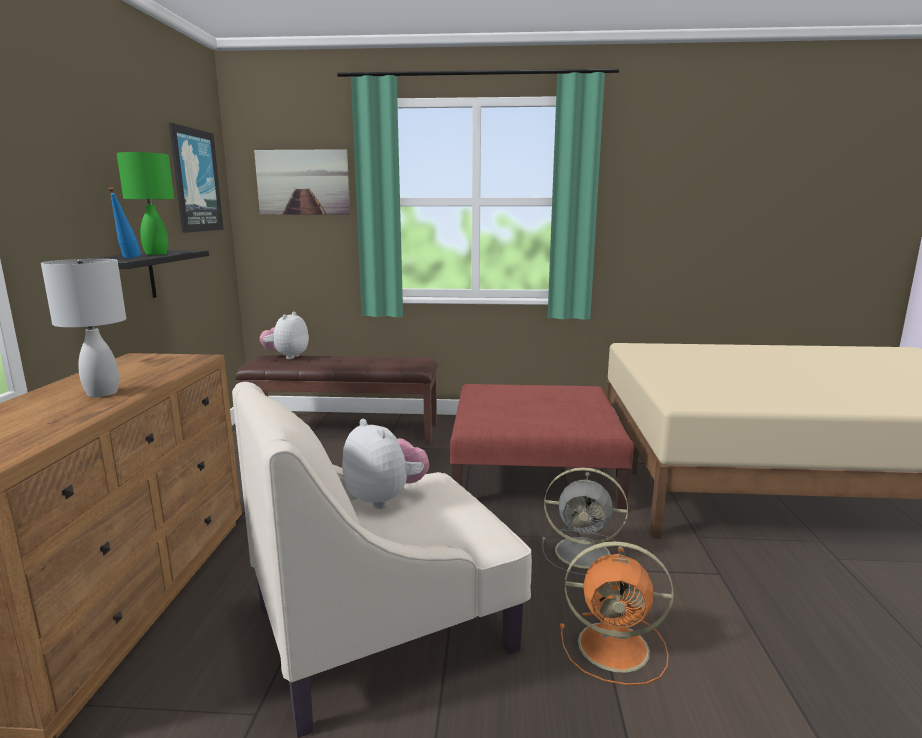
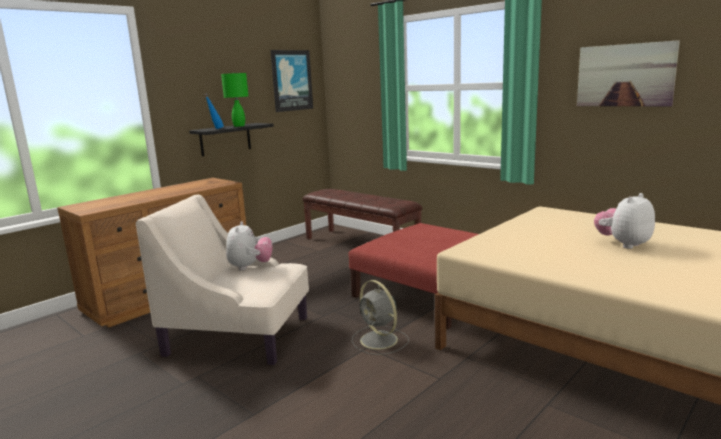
camera: 40 degrees right, 0 degrees up
(102, 393) = (165, 193): white table lamp -> none
(287, 356) = (337, 190): plush toy -> plush toy (623, 244)
(303, 182) = (358, 76): picture -> picture (625, 75)
(616, 647) = (317, 382): orange fan -> none

